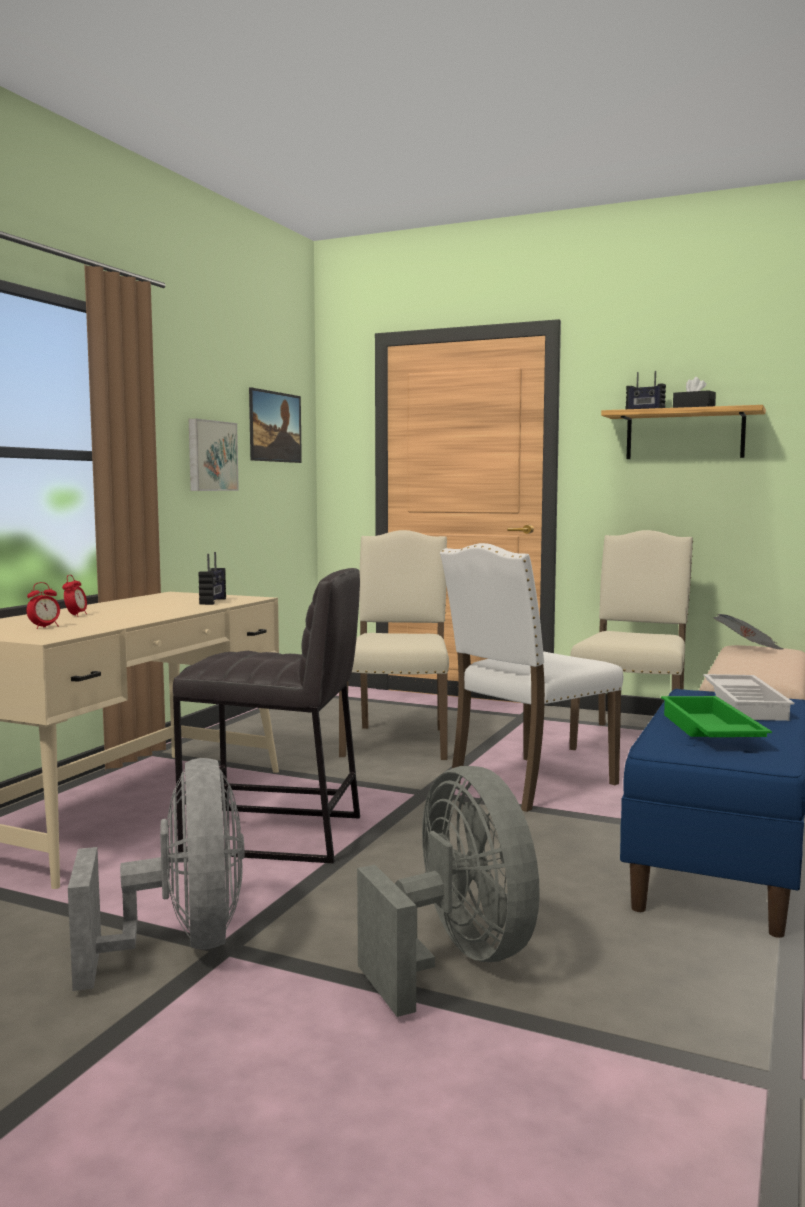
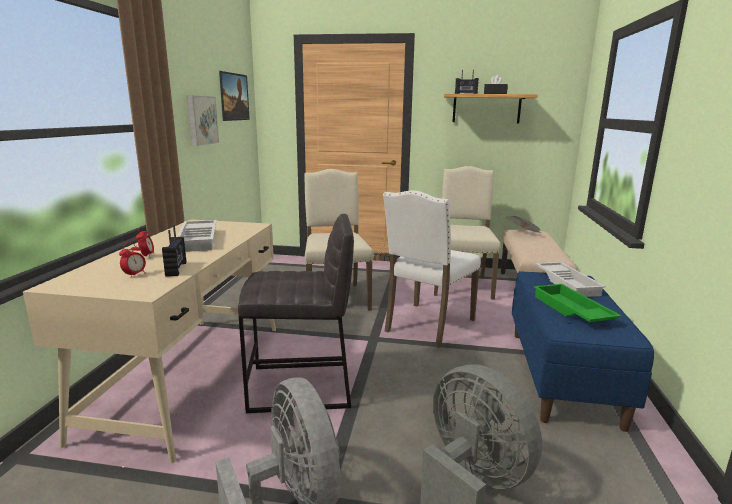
camera: 15 degrees left, 10 degrees up
(158, 607) = (199, 240): none -> white tray
(213, 601) = (233, 231): radio -> radio (177, 269)

